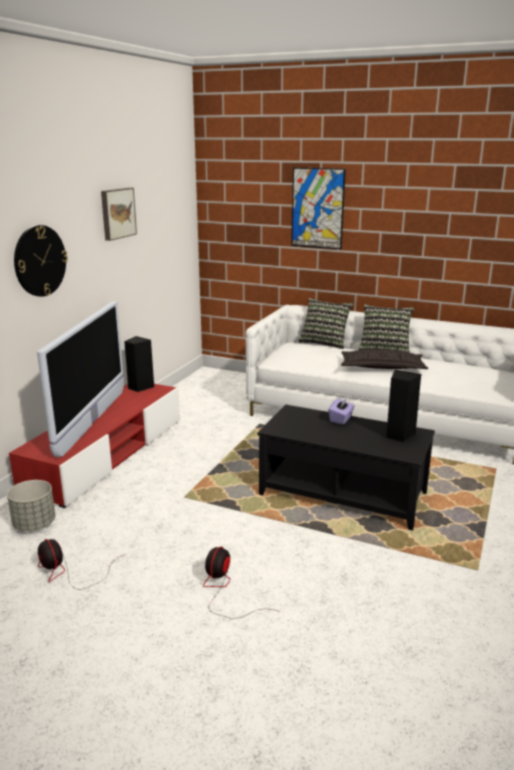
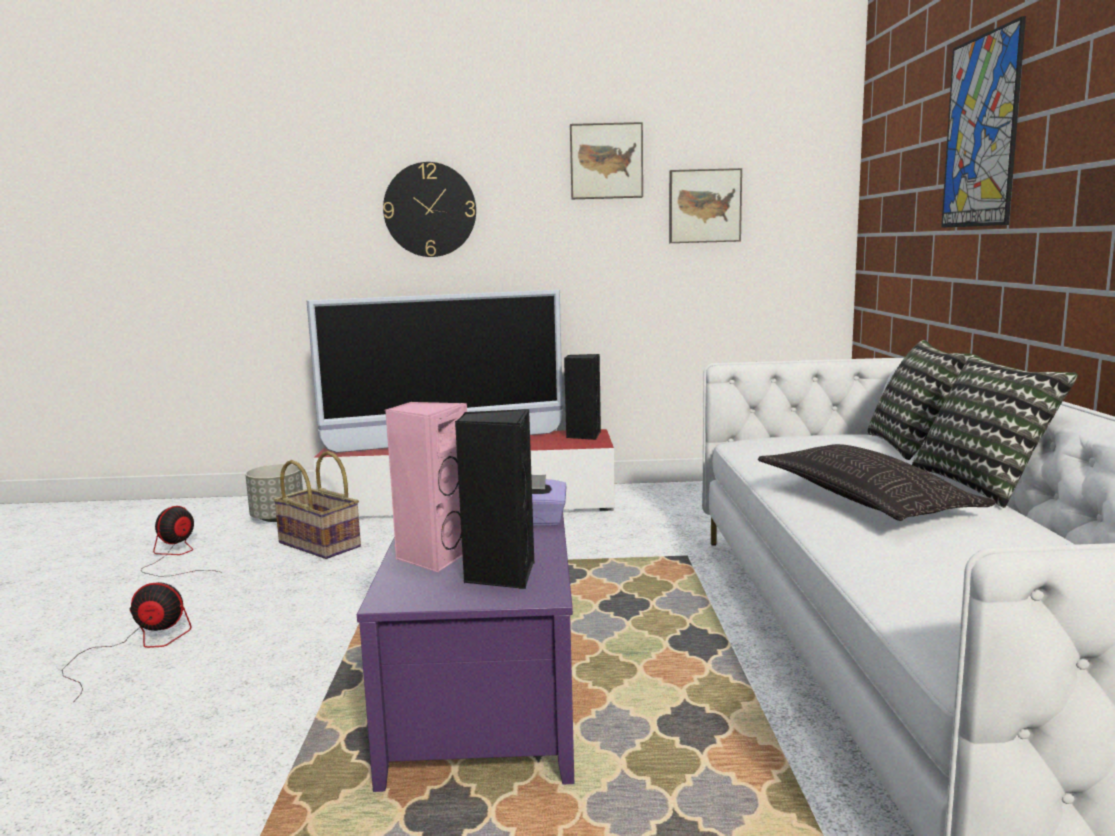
camera: 65 degrees right, 10 degrees down
(117, 513) = (321, 544): none -> basket
(154, 235) = (704, 206): none -> picture
(343, 493) = (489, 681): black coffee table -> purple coffee table
(369, 443) = (433, 556): none -> pink speaker

